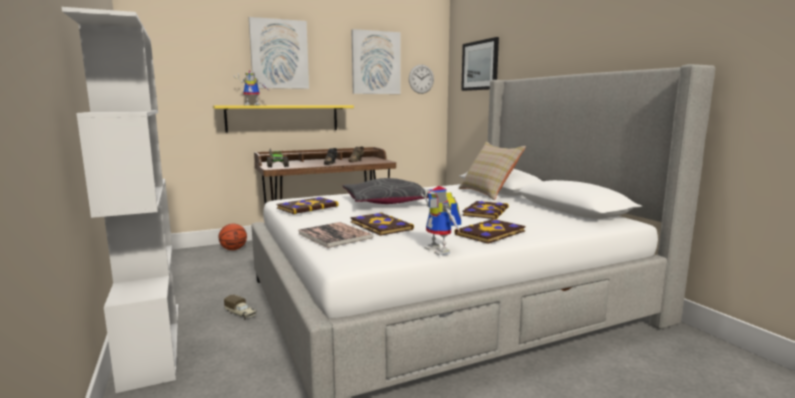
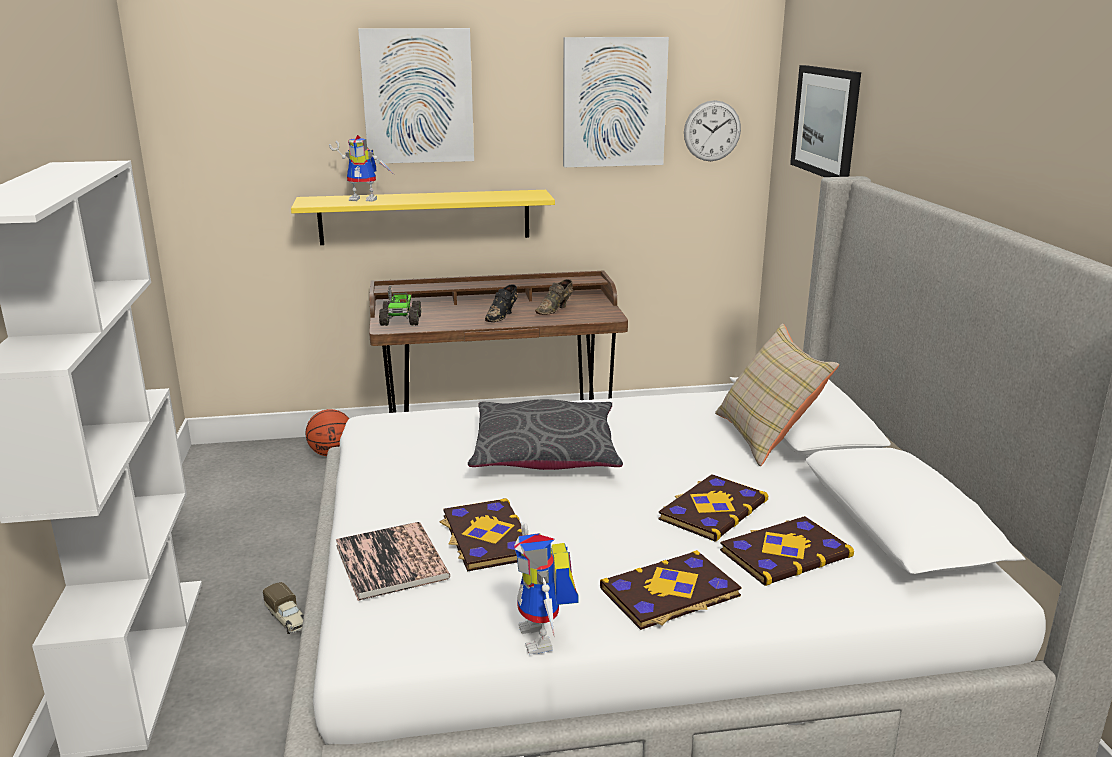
camera: 15 degrees right, 10 degrees up
(307, 207) = (395, 457): book -> book (784, 553)

